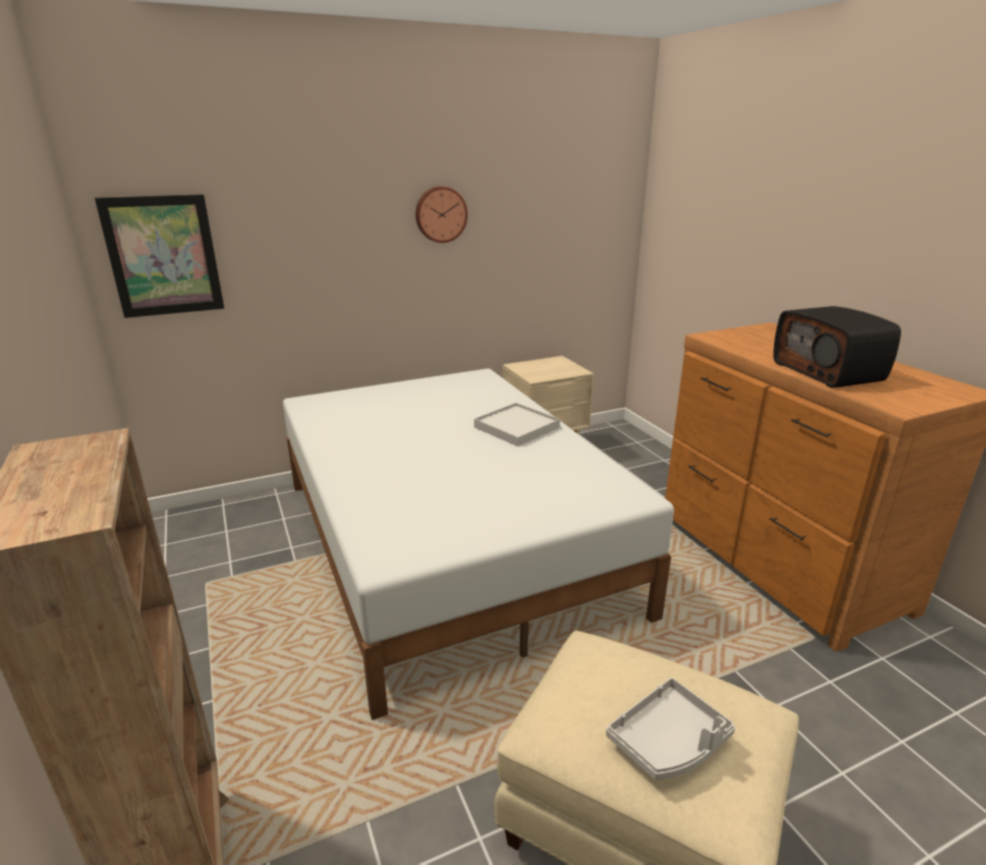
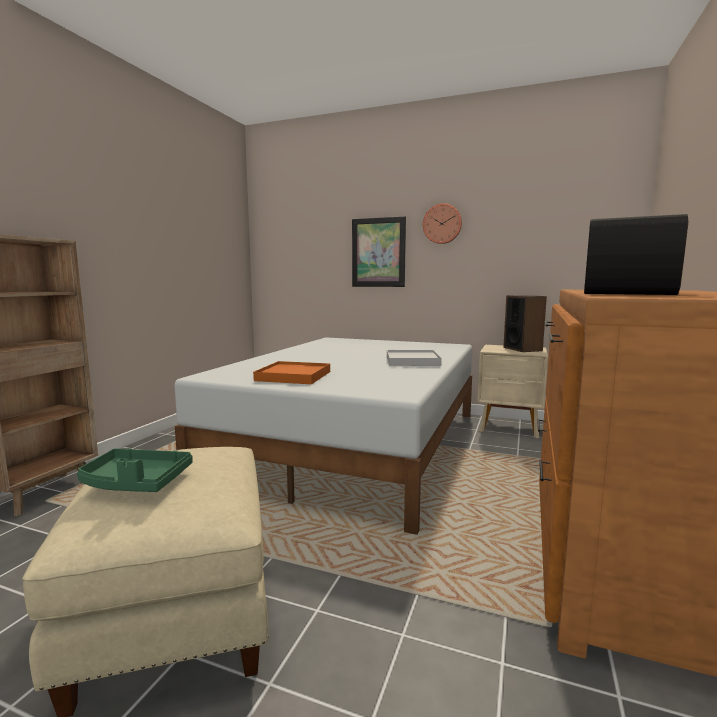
camera: 45 degrees right, 15 degrees down
(163, 256) = (281, 246): picture -> picture (378, 252)
(481, 511) = (294, 376): none -> orange tray
(554, 366) = (522, 349): none -> speaker
(669, 741) = (135, 482): grey tray -> green tray

